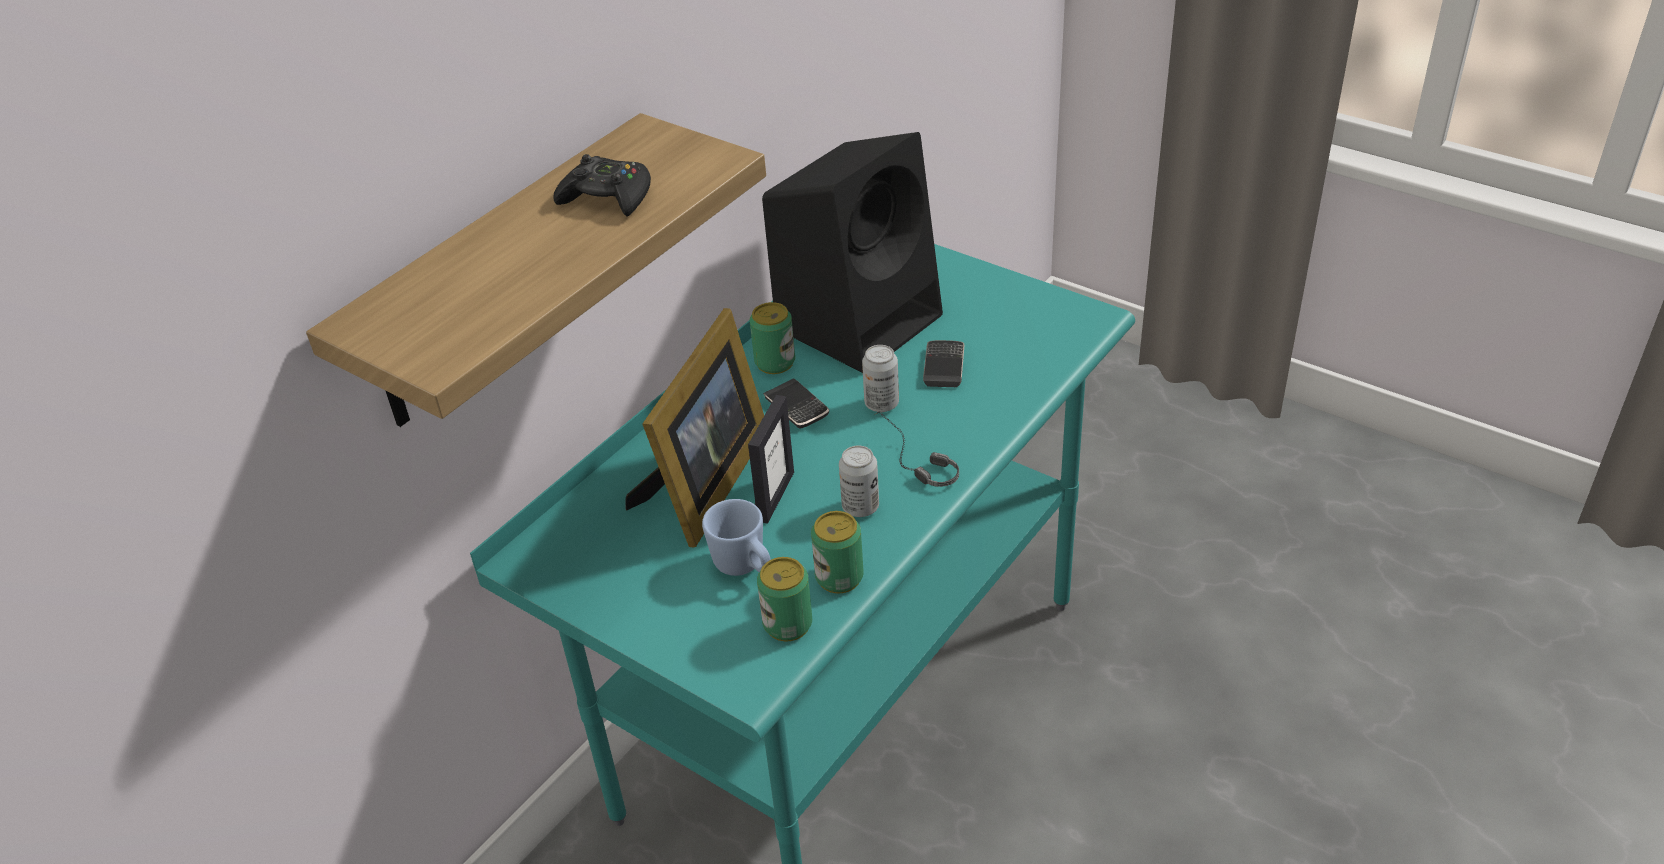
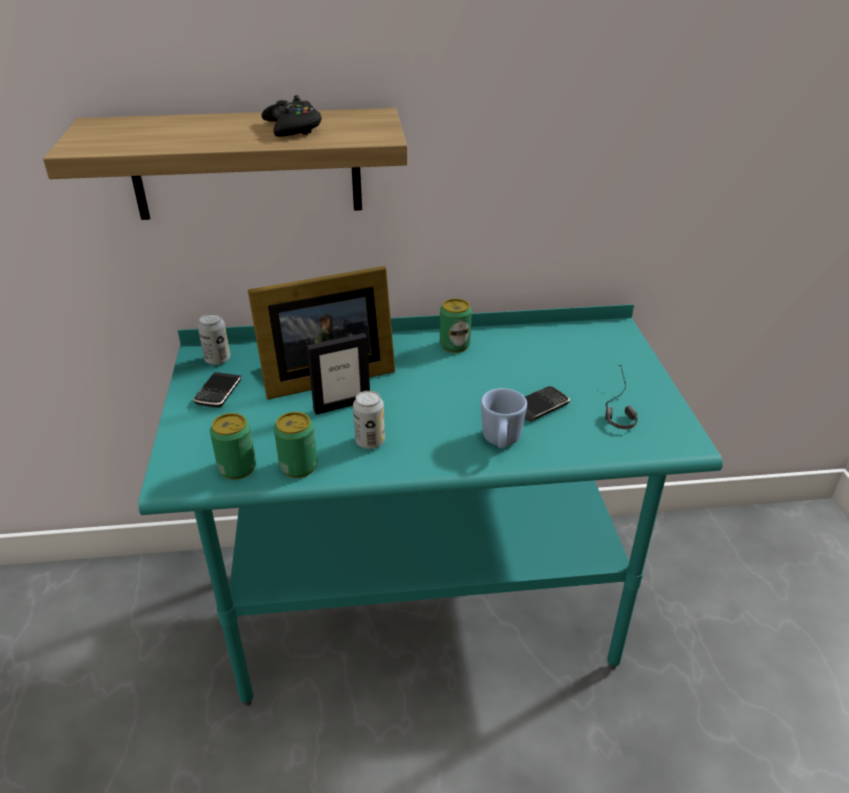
camera: 45 degrees right, 5 degrees down
(744, 567) = (270, 426): blue mug -> blue mug (501, 442)
(796, 407) = (427, 372): phone -> phone (218, 392)
(861, 319) = (536, 353): black speaker -> none
(881, 404) = (472, 400): can -> can (217, 359)
(910, 462) = (434, 440): headphones -> headphones (614, 405)

